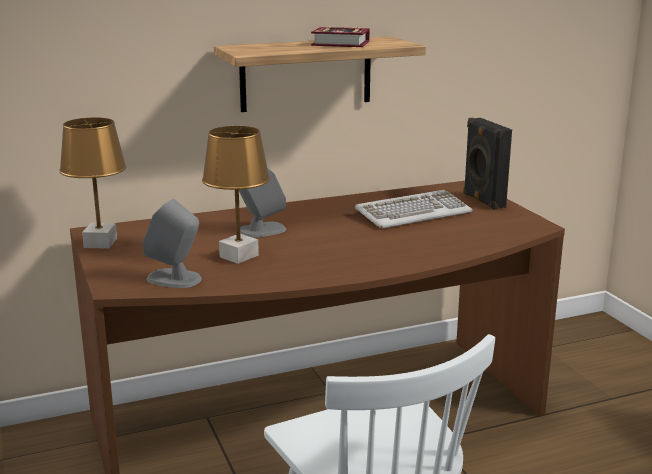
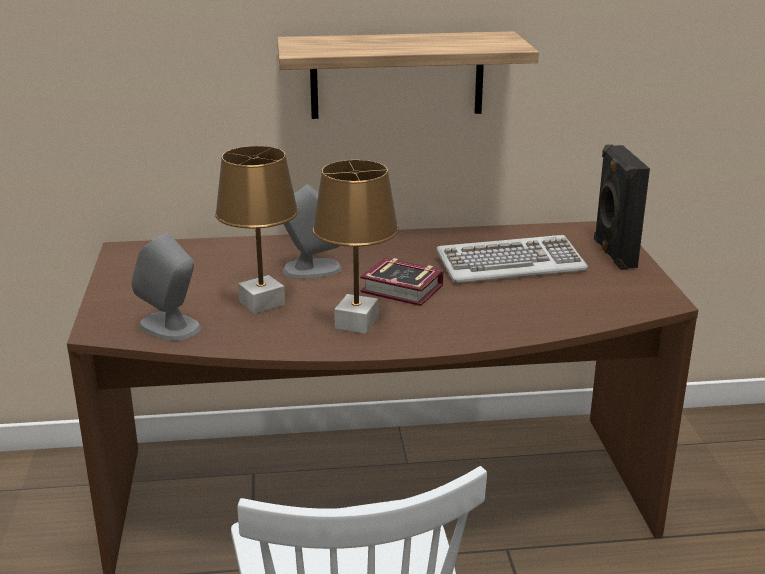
camera: 15 degrees right, 5 degrees up
(101, 243) = (122, 267): brown table lamp -> brown table lamp (357, 323)
(343, 44) = (434, 42): book -> book (404, 290)

